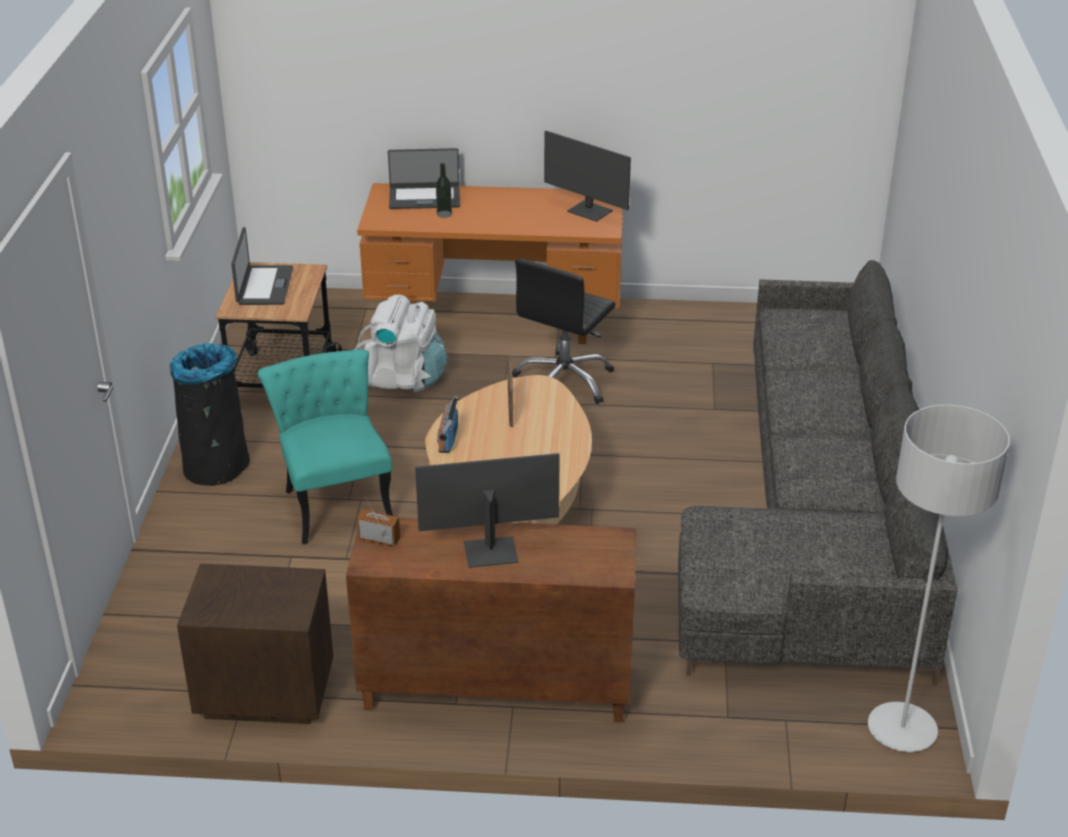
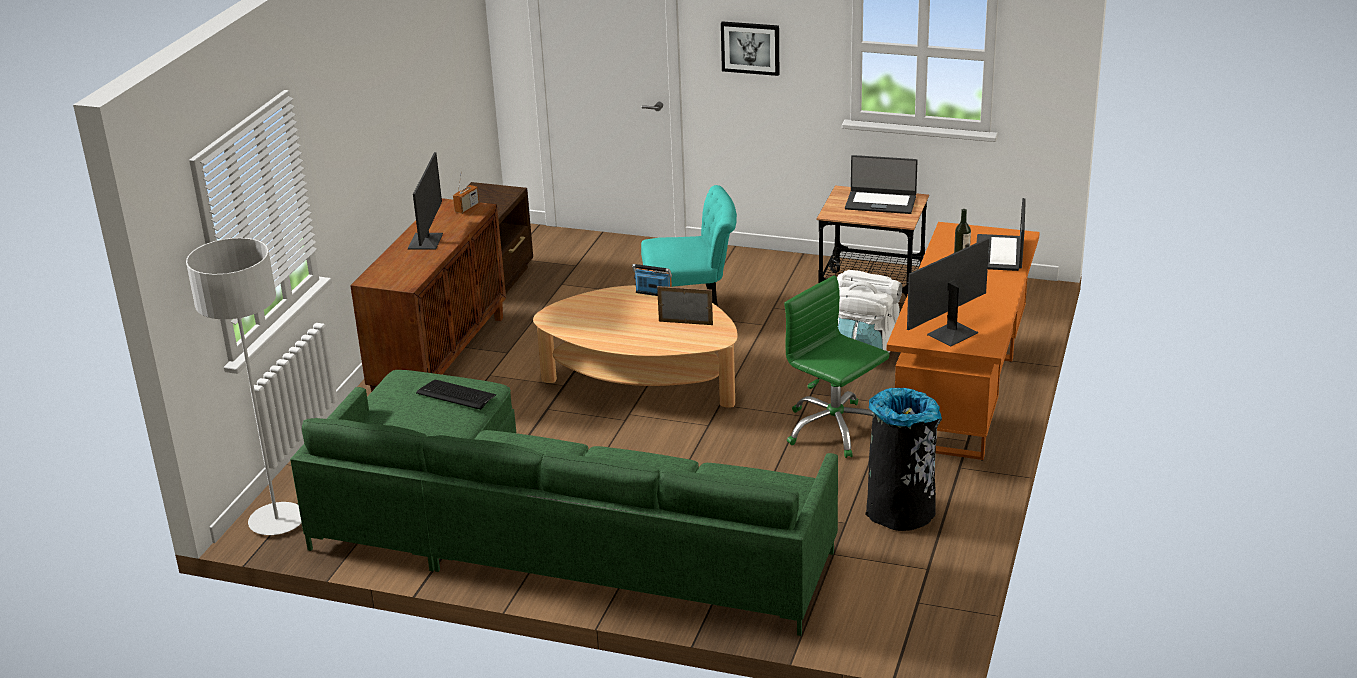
camera: 105 degrees right, 5 degrees down
(123, 236) = (750, 47): none -> picture
(217, 465) = (759, 267): black trash can -> black trash can (901, 513)
(564, 382) = (834, 429): black office chair -> green office chair
(732, 532) = (456, 395): none -> keyboard
(818, 520) = (549, 536): grey sofa -> green sofa

